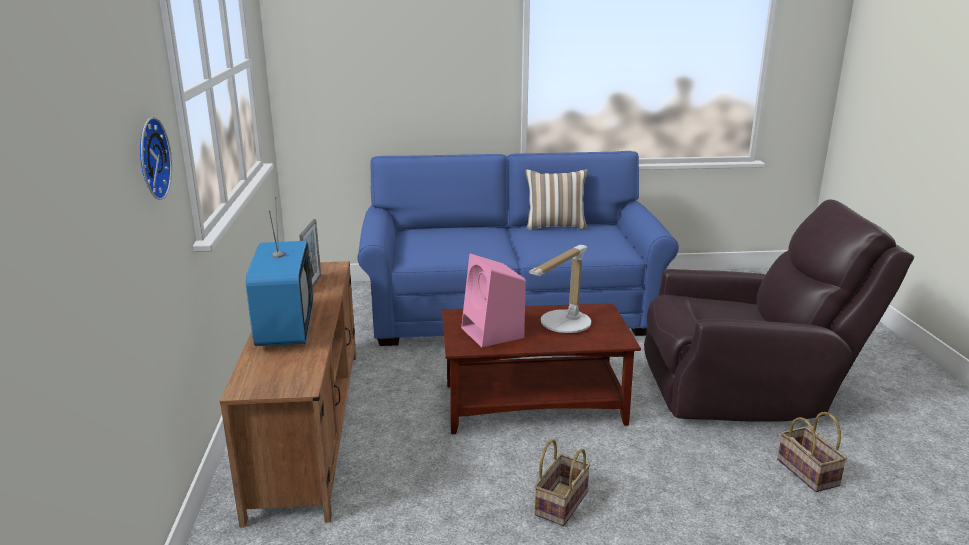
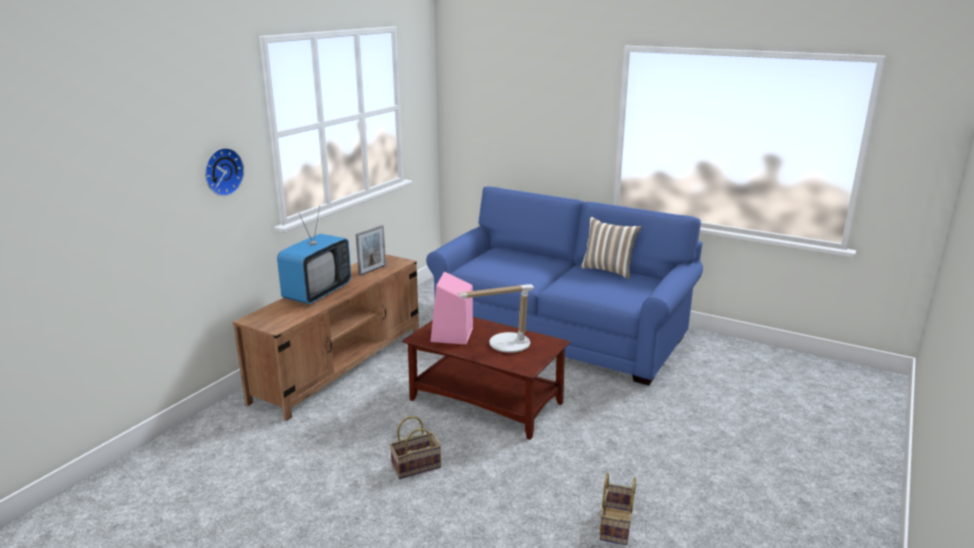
camera: 35 degrees right, 0 degrees up
(746, 391) = (662, 453): brown armchair -> none

